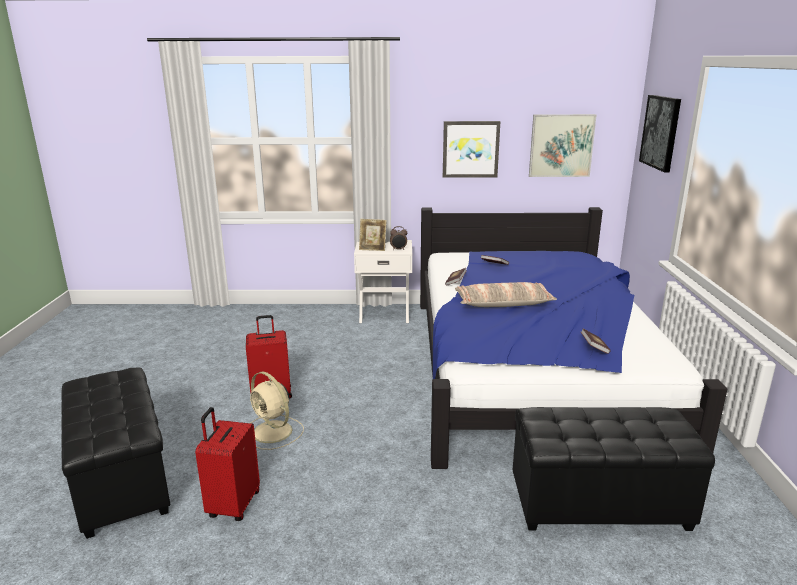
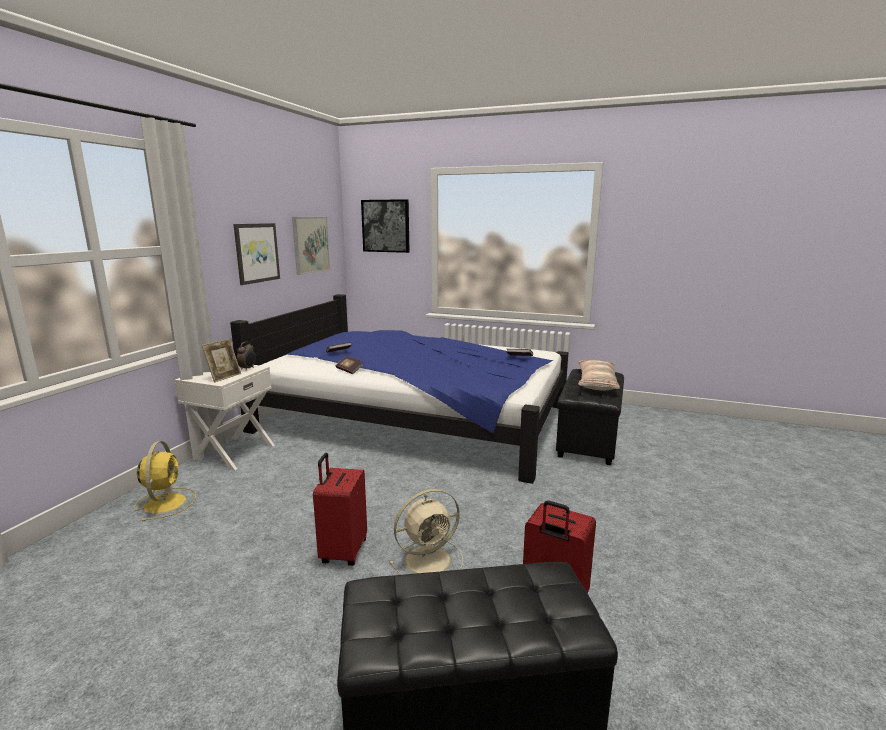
camera: 70 degrees left, 5 degrees down
(305, 318) = (165, 502): none -> yellow fan
(503, 303) = (423, 363): pillow -> pillow (596, 383)

